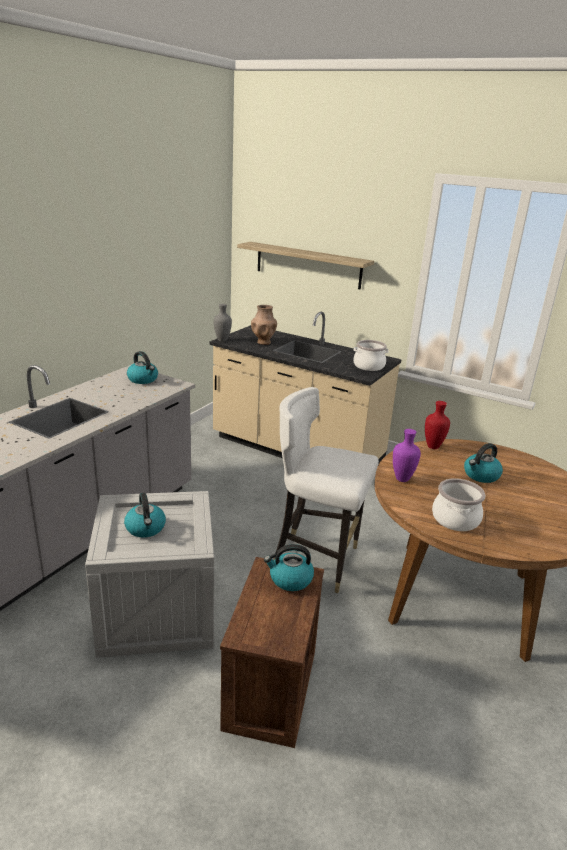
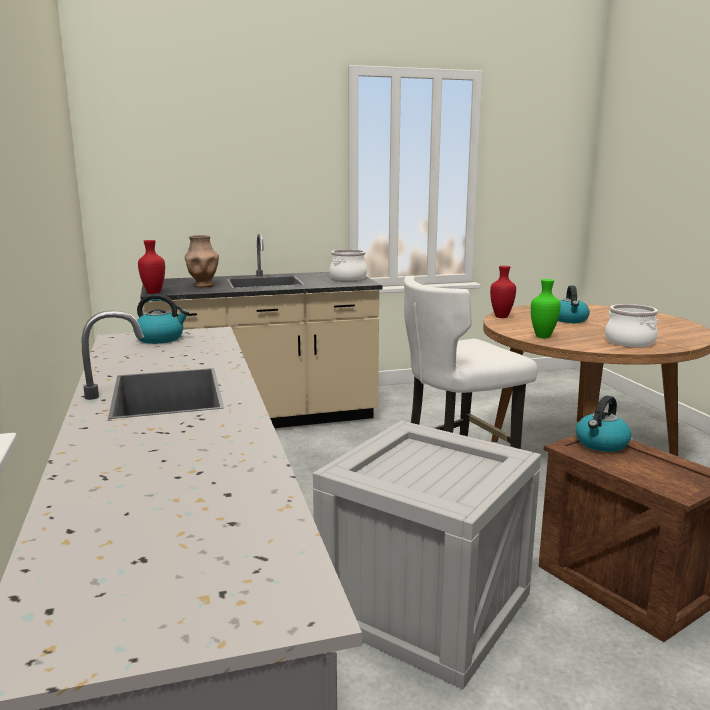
camera: 45 degrees left, 10 degrees down
(146, 528) = (425, 474): kettle -> none
(222, 340) = (154, 293): grey vase -> red vase
(308, 265) = (207, 187): shelf -> none
(401, 479) = (542, 337): purple vase -> green vase

